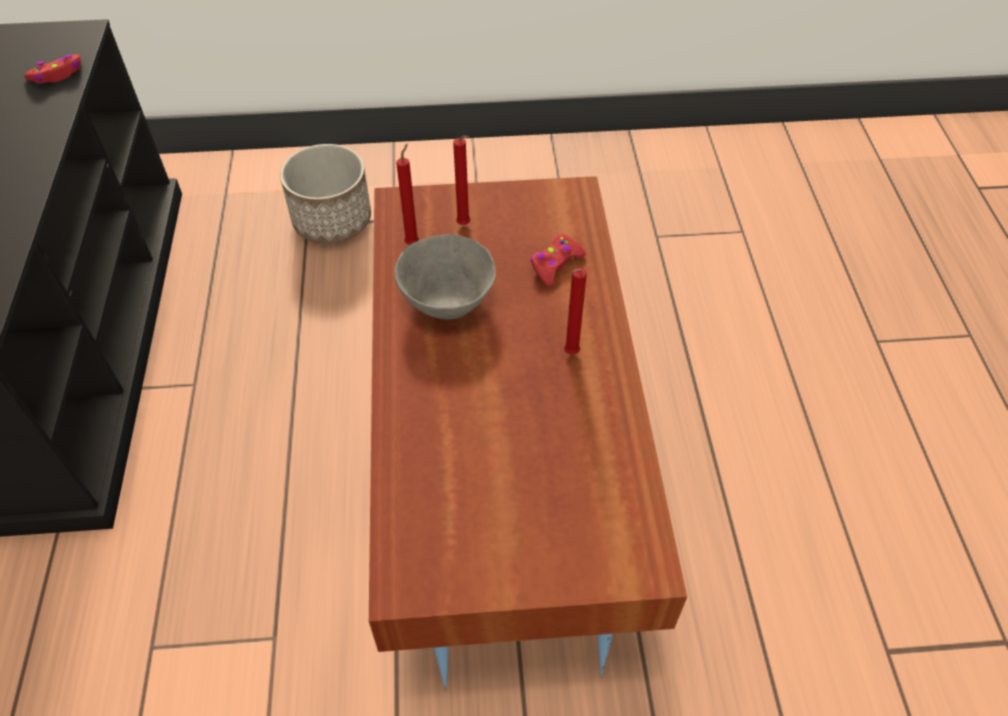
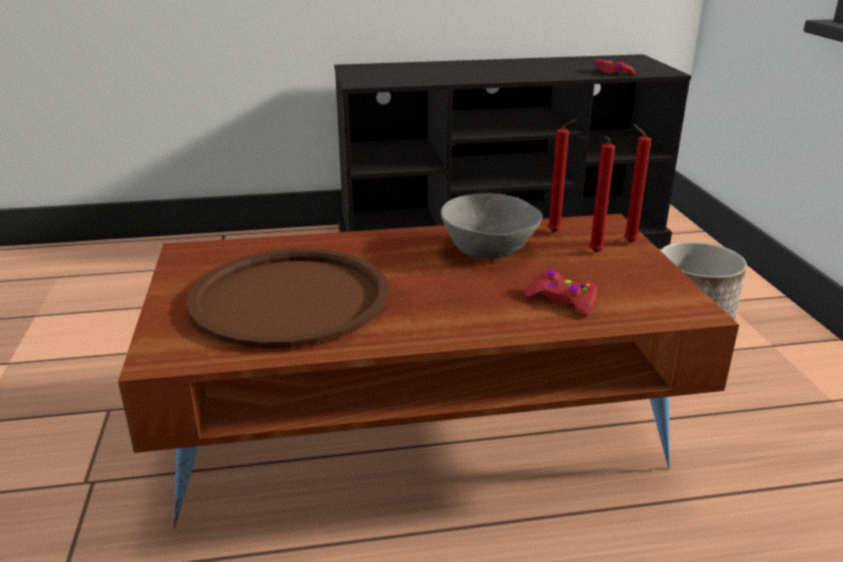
camera: 85 degrees right, 25 degrees down
(534, 465) = (290, 298): none -> brown tray
(570, 354) = (431, 312): red candle -> red candle (627, 242)

